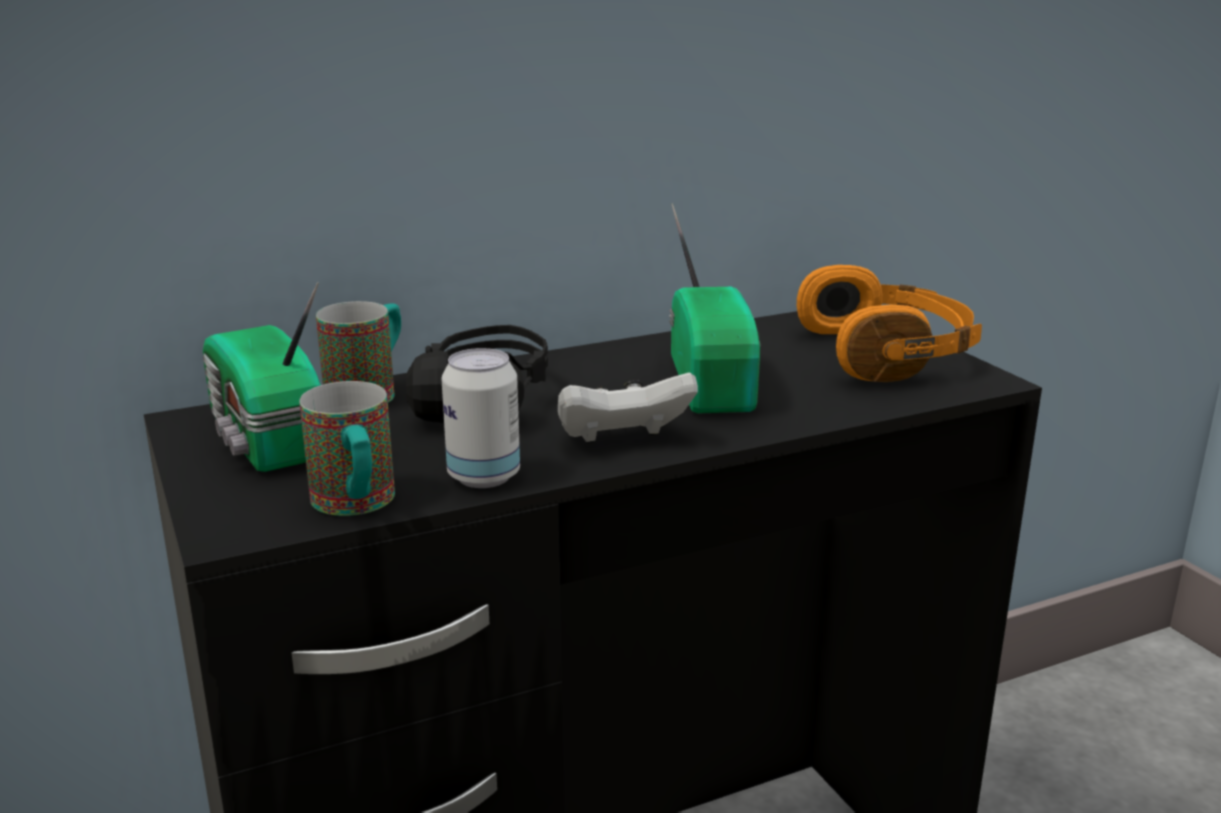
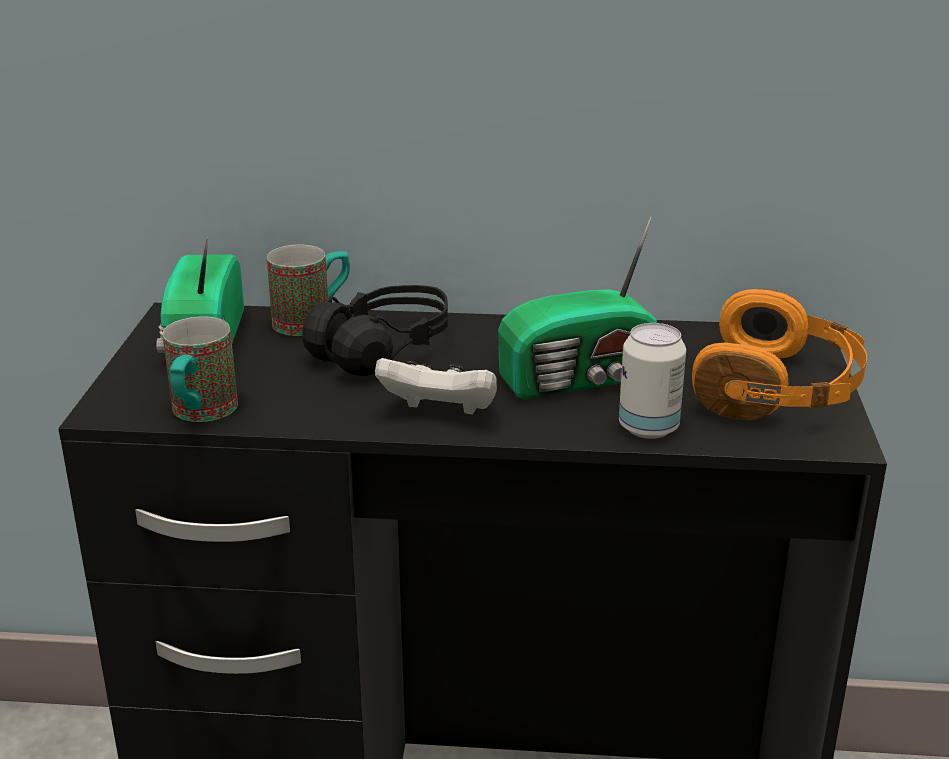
camera: 30 degrees right, 5 degrees up
(484, 476) = (306, 415): can -> can (648, 428)
(715, 382) = (583, 379): radio -> radio turned 45 degrees clockwise

